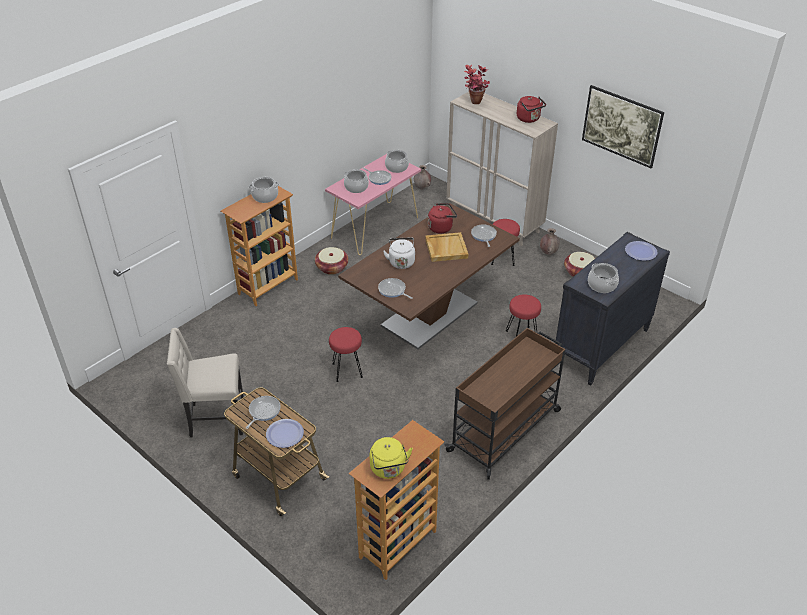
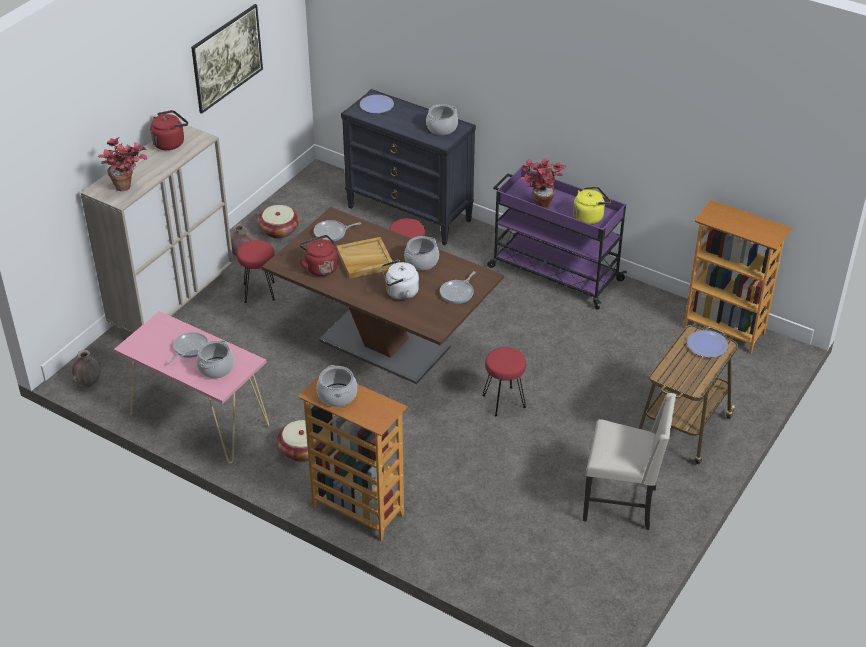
camera: 100 degrees left, 0 degrees up
(215, 418) = (622, 503): beige chair -> beige chair turned 60 degrees counterclockwise
(263, 411) = (684, 367): frying pan -> none
(389, 469) = (760, 226): yellow kettle -> yellow kettle (589, 217)
(396, 167) = (157, 334): cooking pot -> cooking pot (421, 262)
(505, 430) = (553, 273): brown cart -> purple cart
(516, 361) = (539, 204): none -> potted plant

